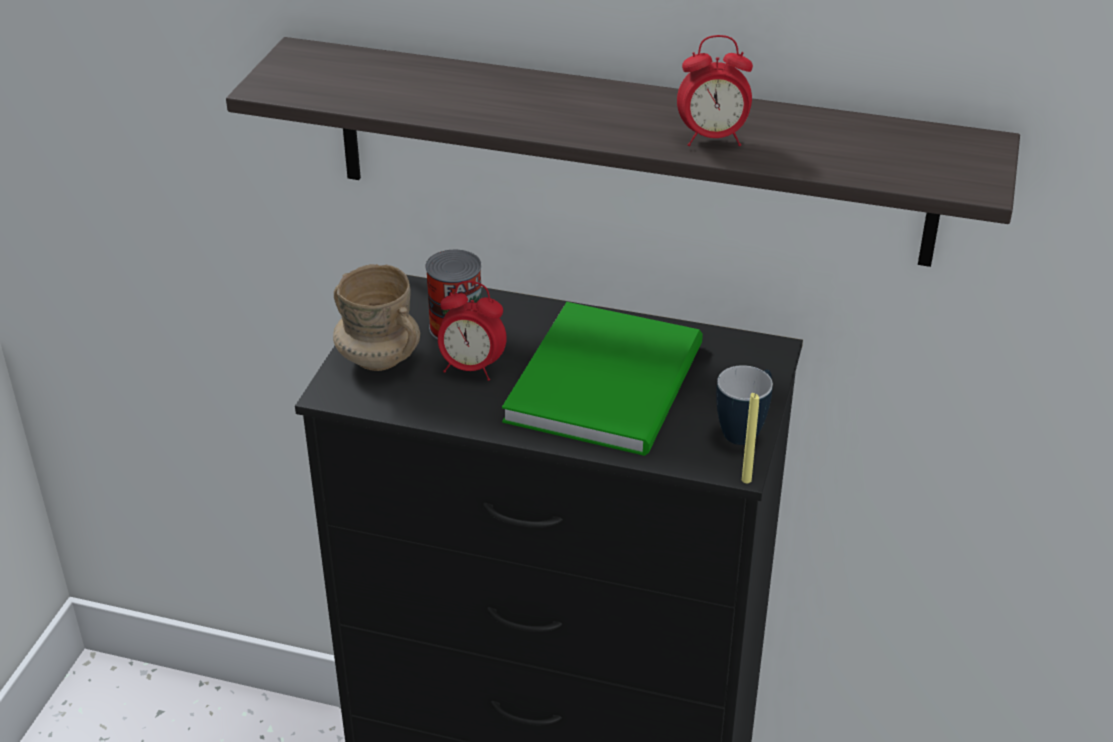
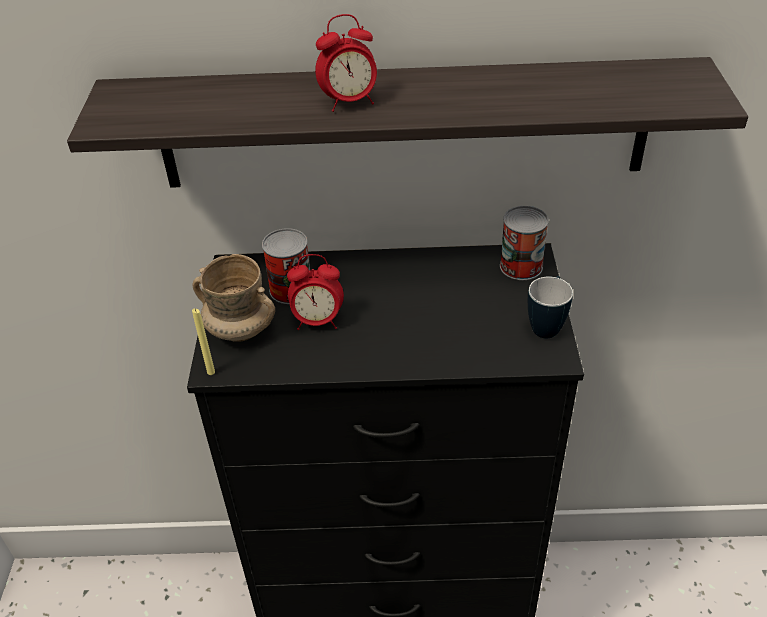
camera: 15 degrees left, 5 degrees up
(612, 380) = (429, 306): green book -> none
(712, 139) = (492, 102): alarm clock -> alarm clock (349, 102)
(746, 480) = (568, 366): yellow candle -> yellow candle (211, 372)
(749, 358) = (521, 266): none -> can

